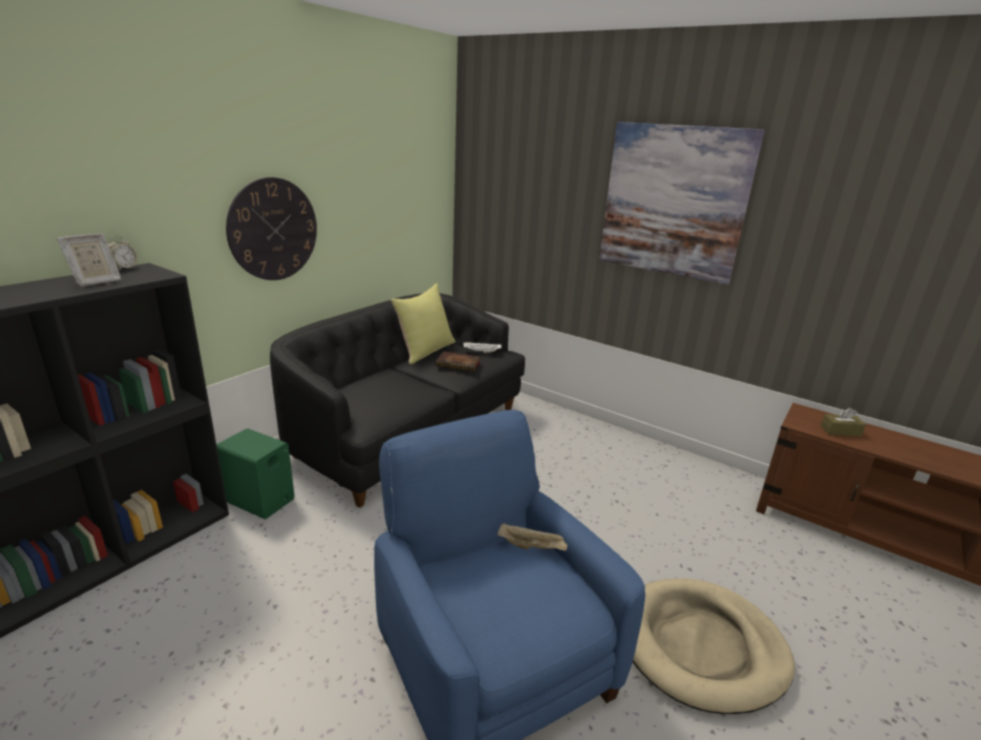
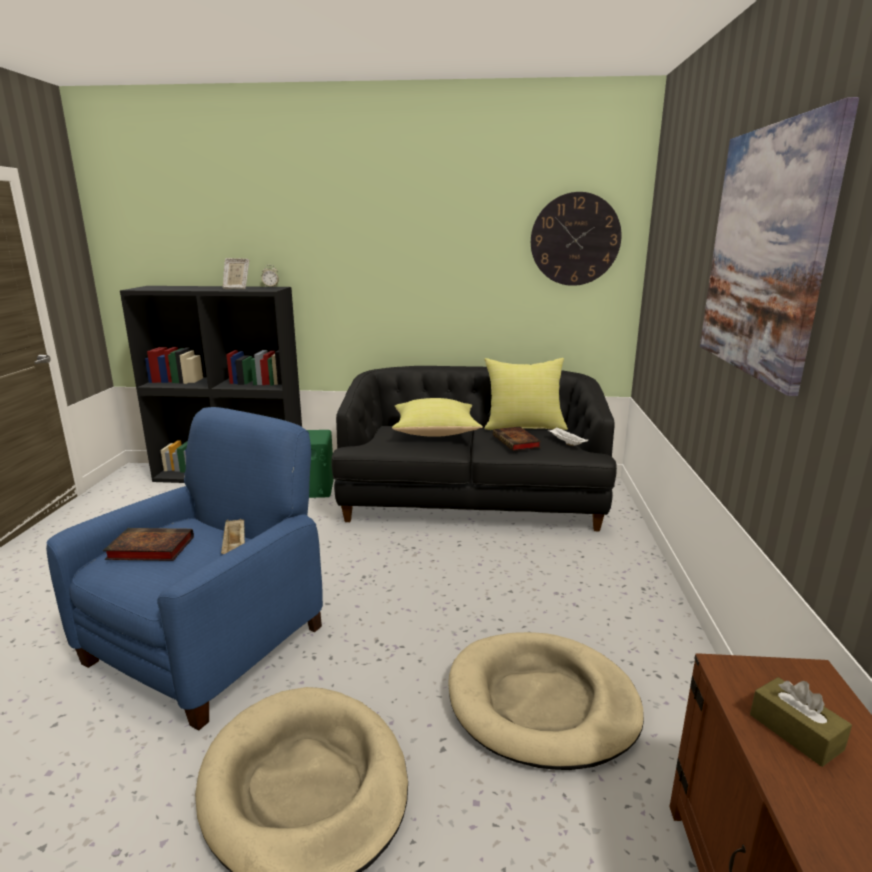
camera: 60 degrees right, 5 degrees down
(273, 229) = (393, 276): wall clock -> wall clock (575, 239)
(388, 382) = (436, 432): none -> yellow pillow
(496, 604) = (148, 549): none -> book
(668, 513) = (542, 703): none -> beige dog bed

